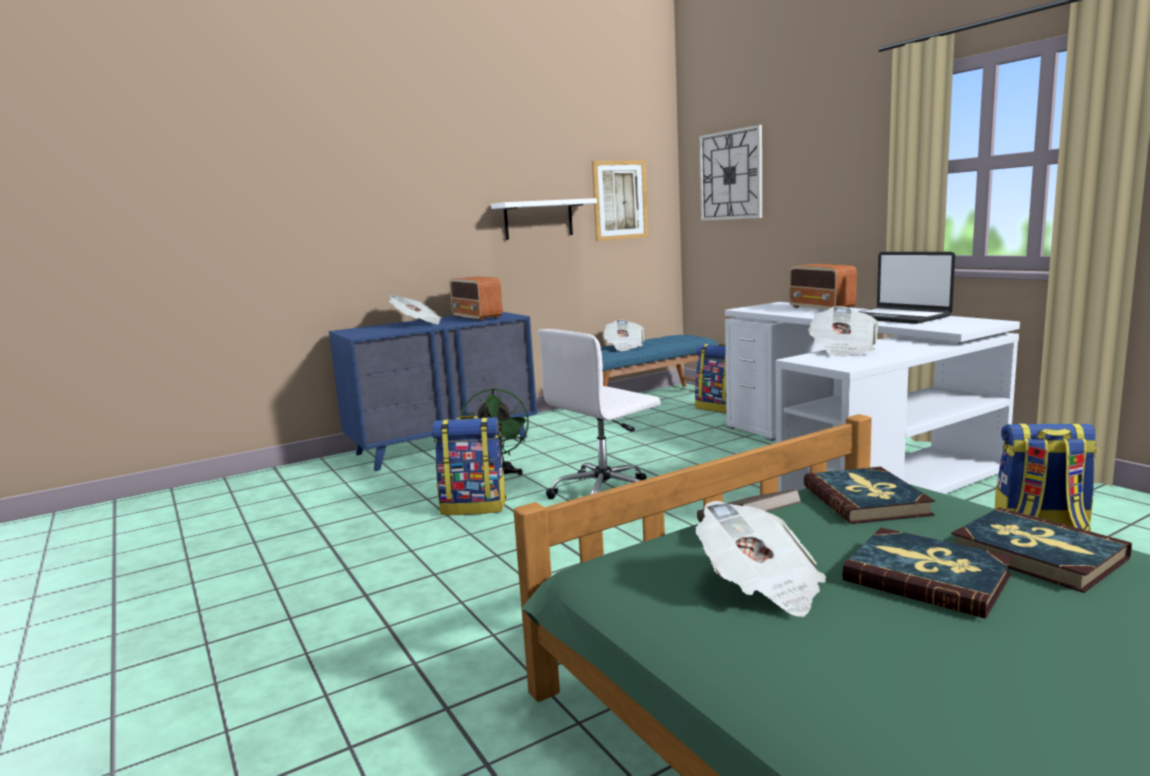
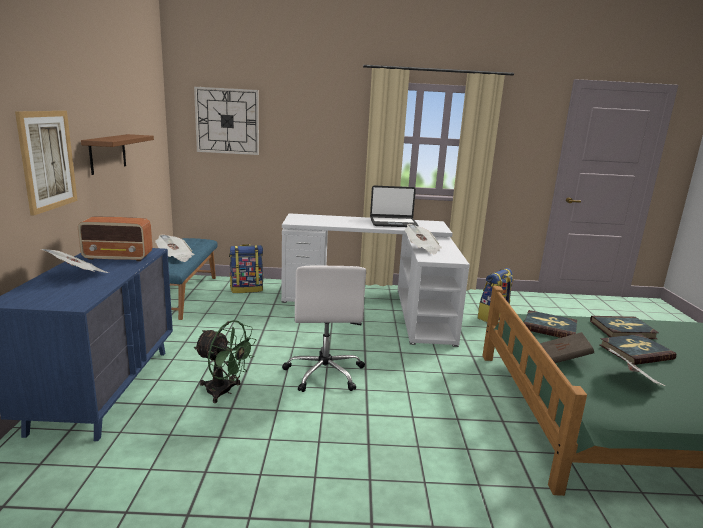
camera: 60 degrees left, 5 degrees up
(474, 507) = (271, 423): backpack -> none
(538, 219) = (107, 153): white shelf -> brown shelf
(620, 200) = (144, 134): picture -> picture (47, 160)
(821, 308) = (334, 218): radio -> none

